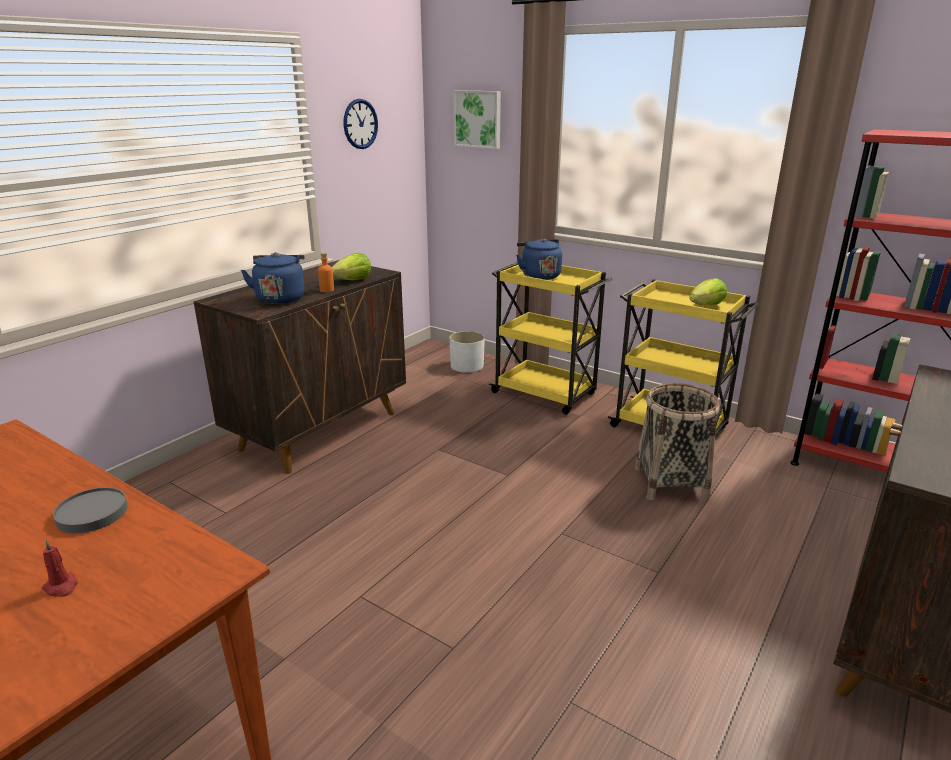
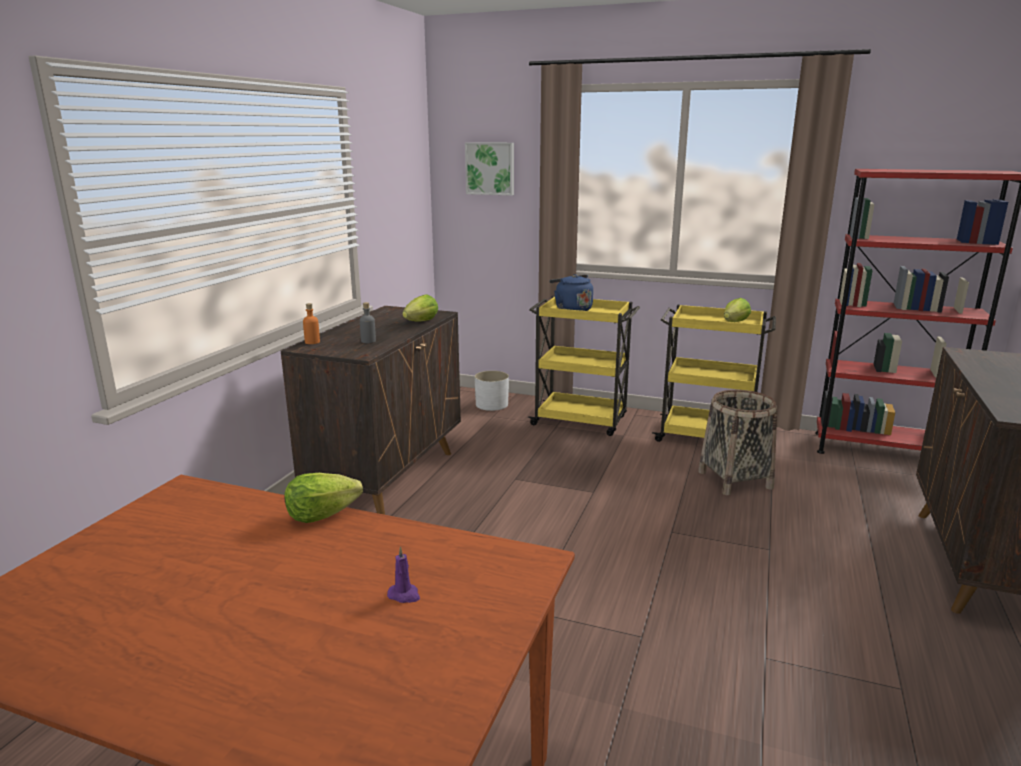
camera: 15 degrees left, 5 degrees down
(61, 587) = (404, 595): red candle -> purple candle
(82, 482) = (321, 515): none -> lettuce
(91, 514) = (363, 538): grey plate -> none
(280, 298) = (368, 341): blue kettle -> grey bottle
(327, 290) = (406, 331): orange bottle -> orange bottle (312, 342)
(360, 124) = (387, 174): wall clock -> none

